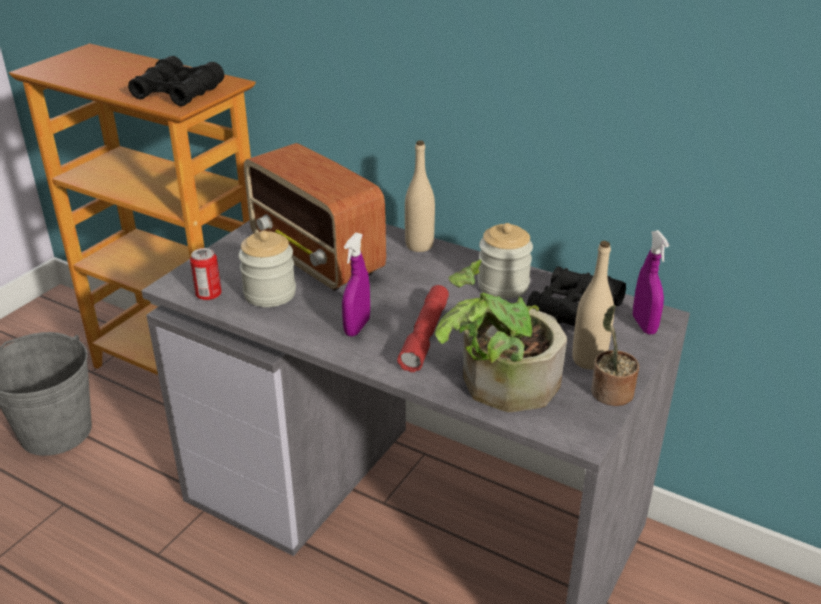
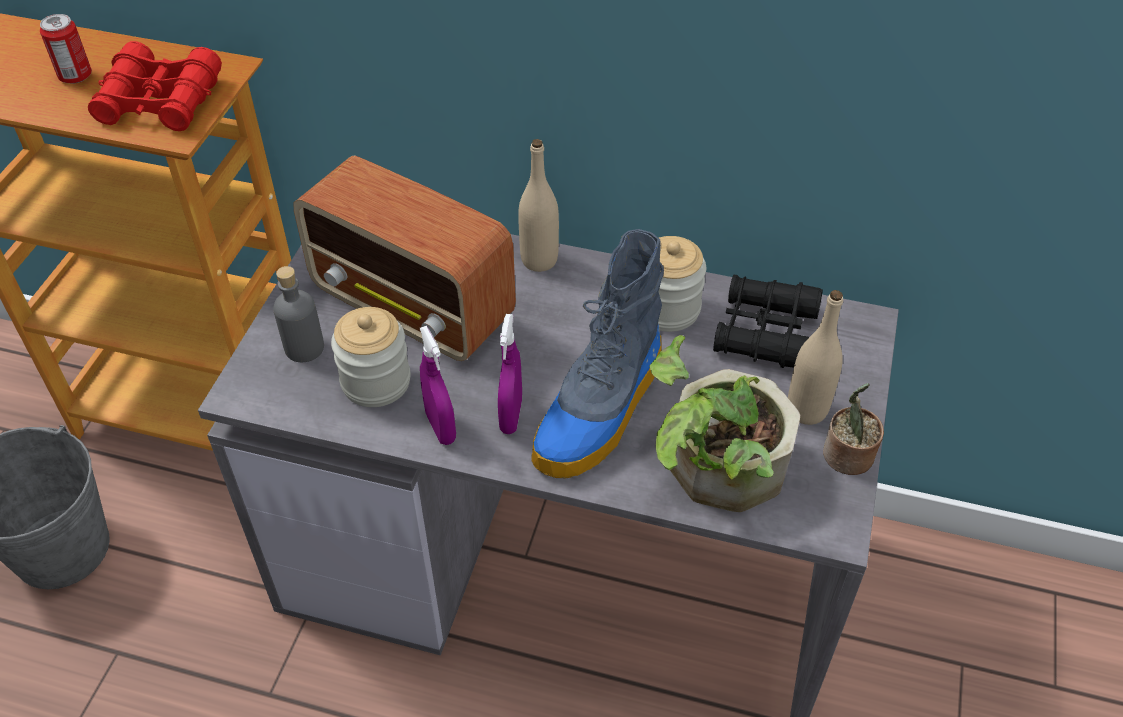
camera: 15 degrees left, 15 degrees up
(178, 92) = (160, 101): black binoculars -> red binoculars
(208, 295) = (295, 401): can -> can (75, 76)
(230, 268) = (304, 347): none -> grey bottle
(425, 335) = (600, 411): red flashlight -> boot
(644, 325) = (853, 340): purple spray bottle -> purple spray bottle (440, 427)

